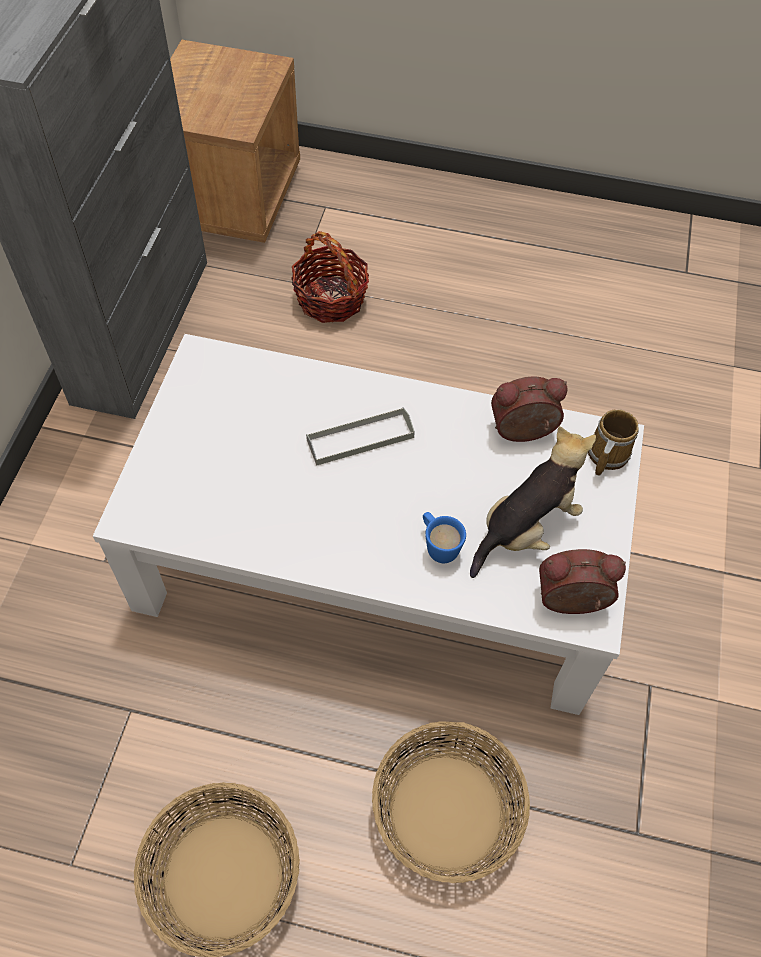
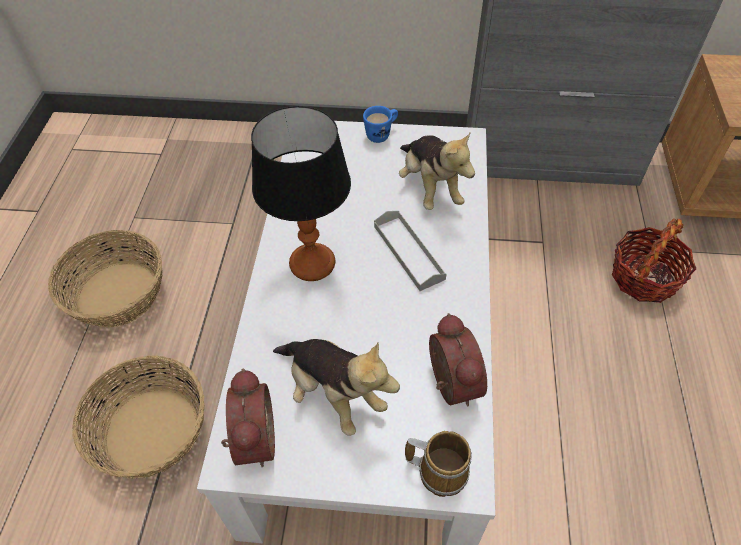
camera: 85 degrees right, 5 degrees down
(268, 403) = (429, 187): none -> plush toy
(359, 532) = (312, 264): none -> table lamp
(438, 545) = (305, 322): blue mug -> blue mug (382, 134)

